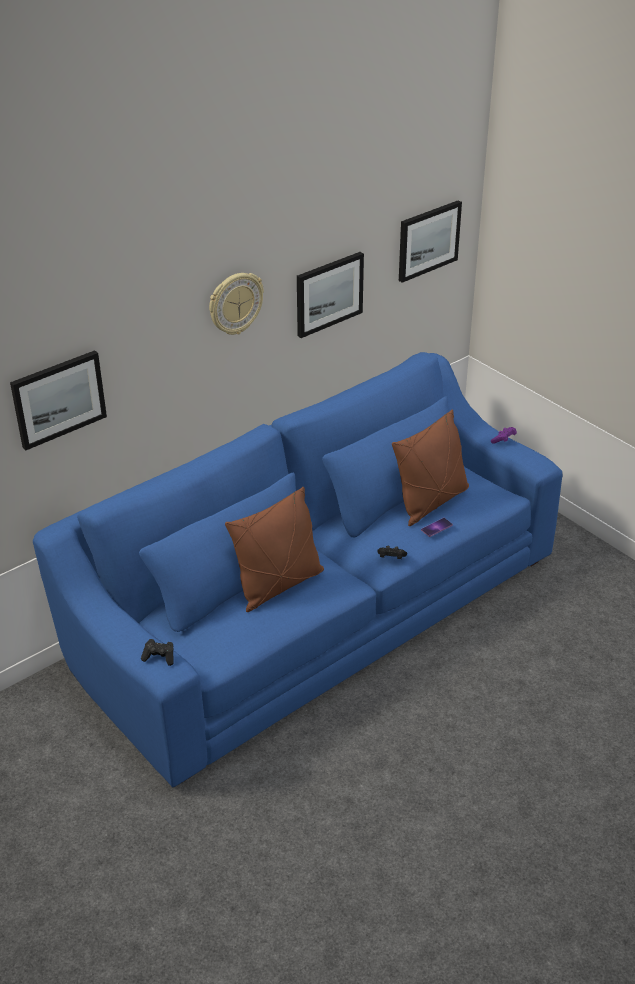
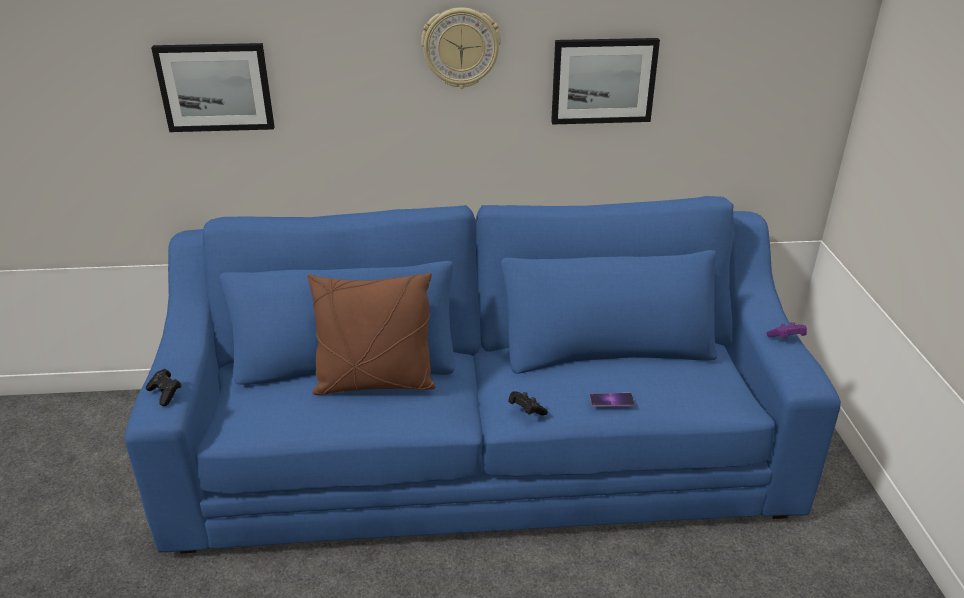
camera: 35 degrees right, 5 degrees down
(428, 240) = (772, 57): picture -> none
(431, 502) = (634, 371): brown pillow -> none

